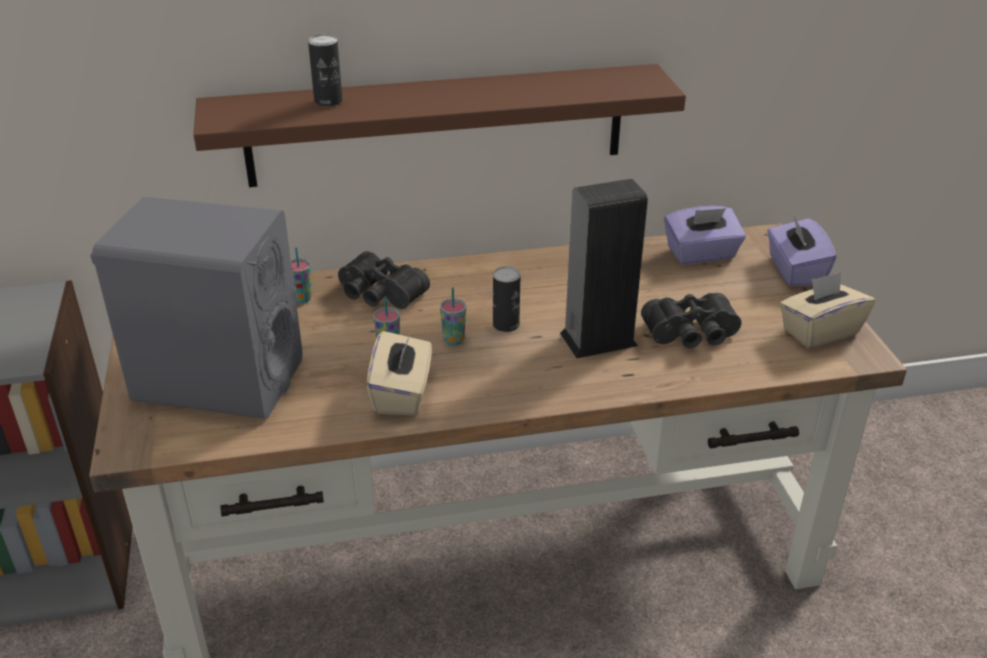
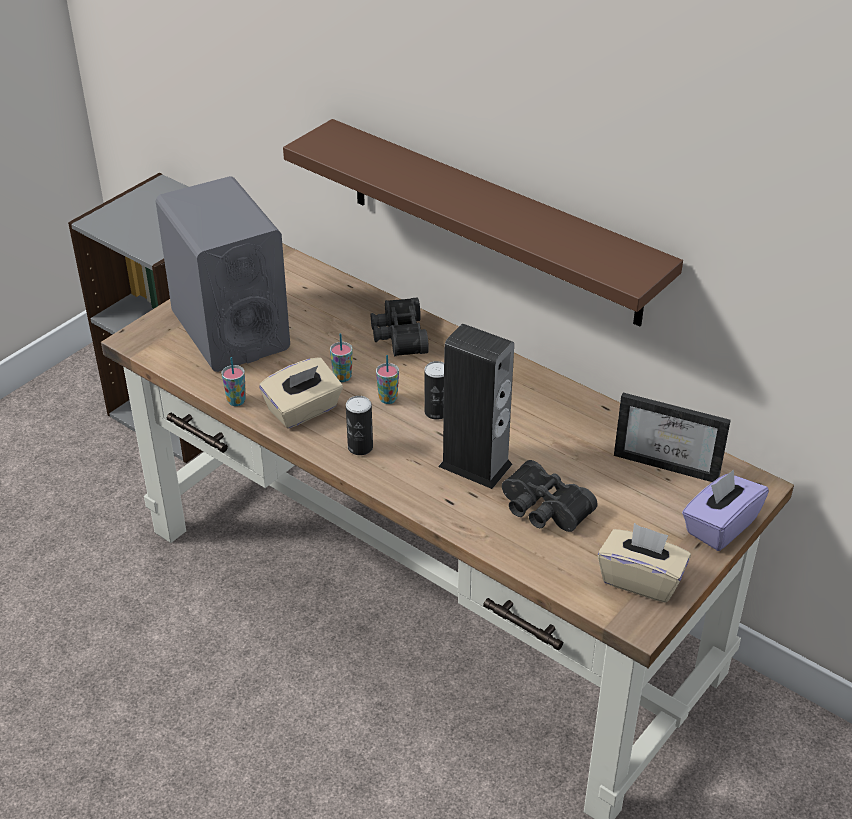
camera: 50 degrees right, 5 degrees up
(302, 298) = (351, 308): cup -> cup (236, 401)
(328, 101) = (395, 164): can -> can (360, 447)
(701, 254) = (670, 461): purple tissue box -> picture frame

